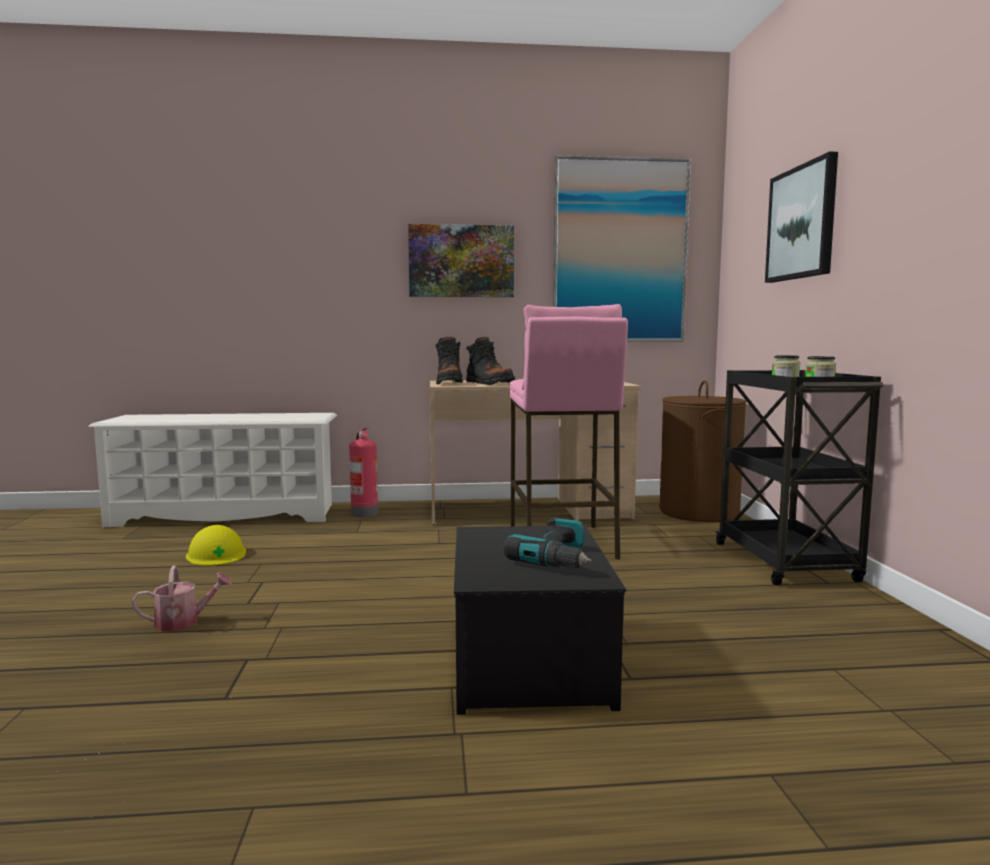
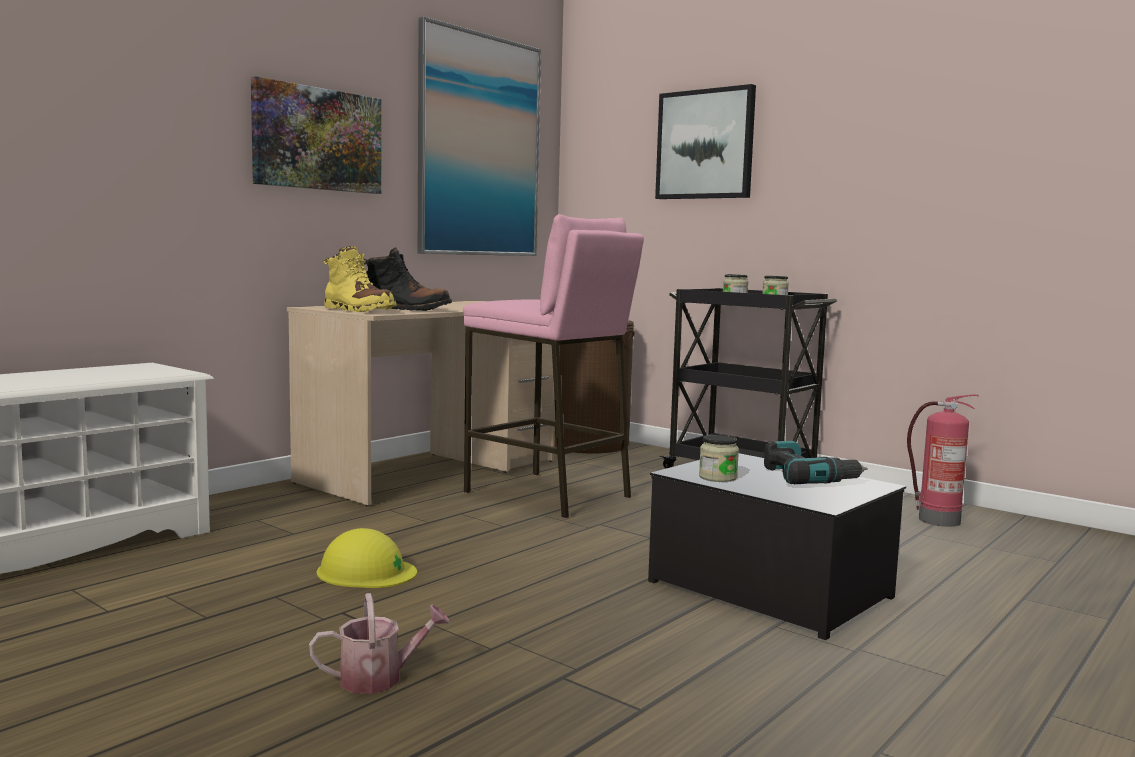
camera: 45 degrees left, 0 degrees up
(184, 622) = (380, 678): watering can -> watering can turned 45 degrees clockwise
(216, 554) = (169, 605): yellow hard hat -> yellow hard hat (366, 572)
(363, 513) = (235, 512): fire extinguisher -> fire extinguisher (937, 520)
(449, 383) = (358, 310): black boot -> yellow boot
(487, 541) = (718, 477): none -> jar

